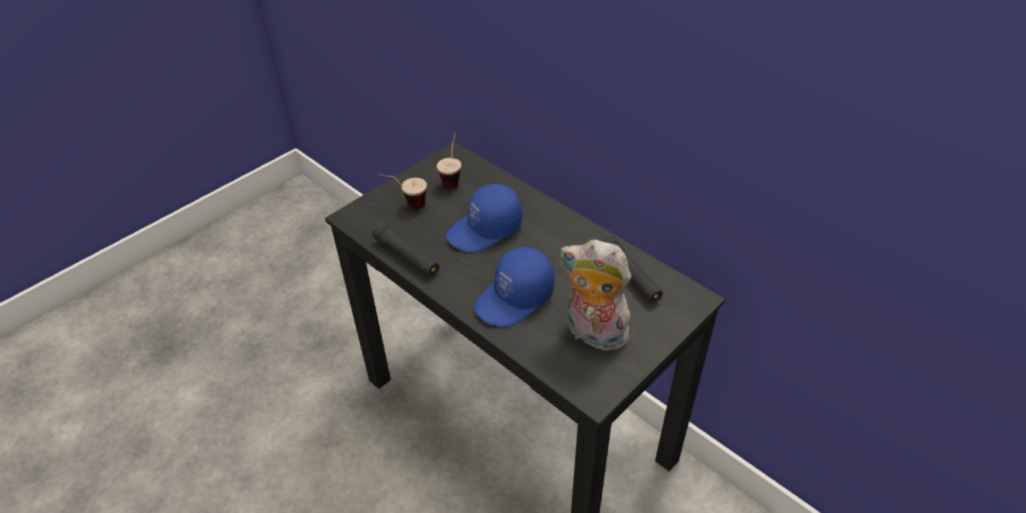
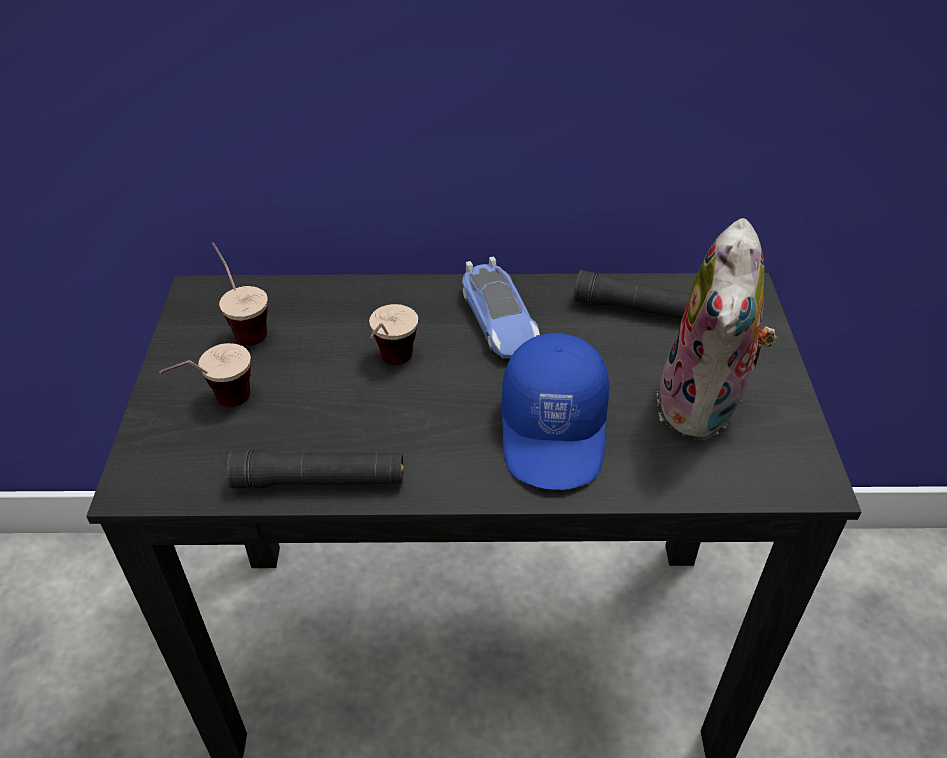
camera: 45 degrees left, 0 degrees up
(485, 230) = (390, 368): blue cap -> cup
(556, 239) = (499, 321): none -> toy car
(592, 334) = (704, 408): plush toy -> plush toy turned 60 degrees counterclockwise

